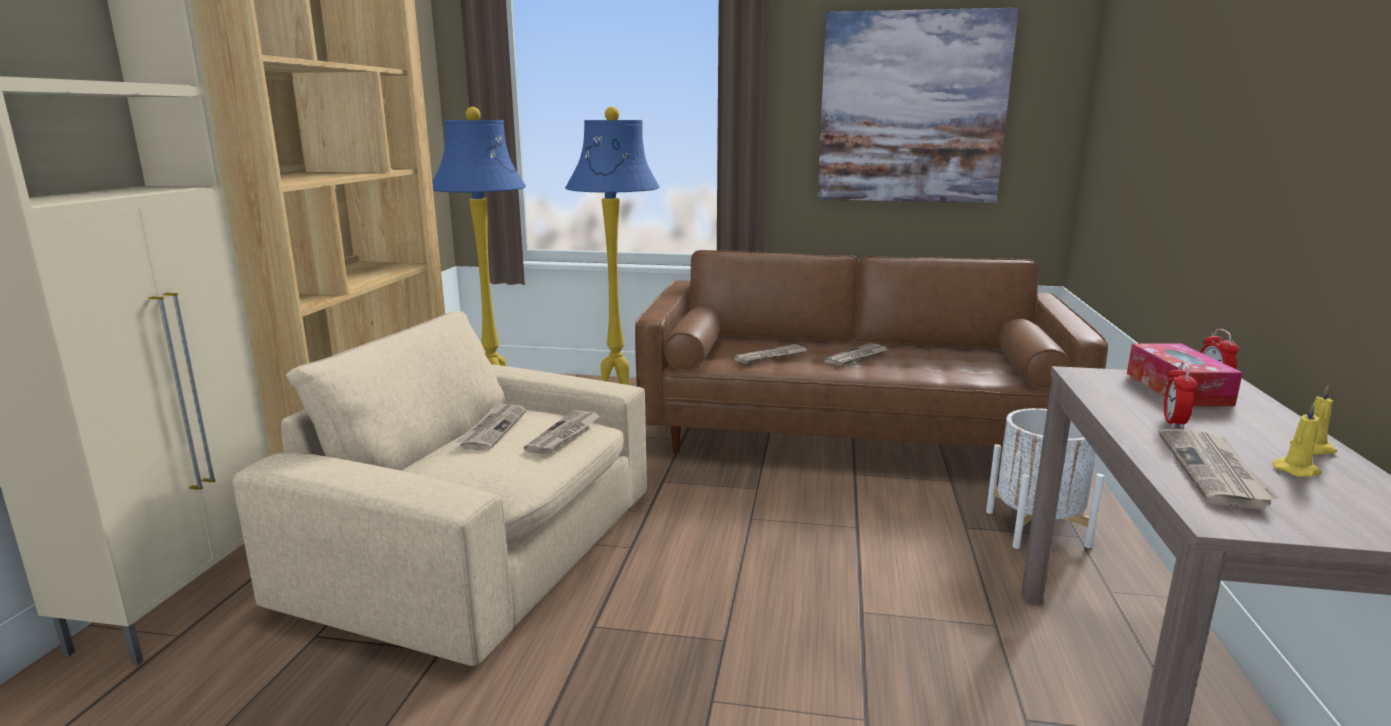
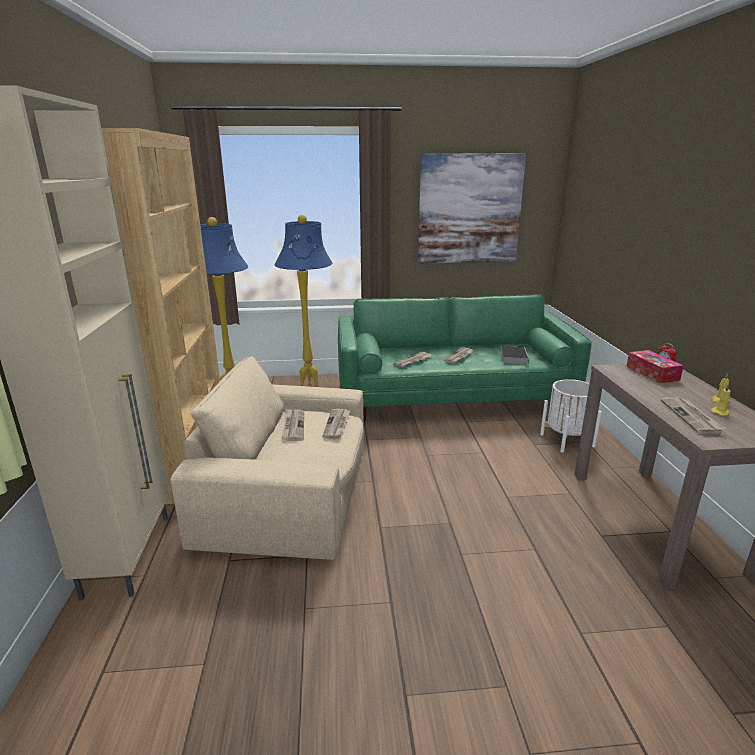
camera: 15 degrees left, 5 degrees up
(850, 432) = (451, 397): brown sofa -> green sofa
(958, 365) = (513, 357): none -> book
(1174, 423) = (662, 393): alarm clock -> none

